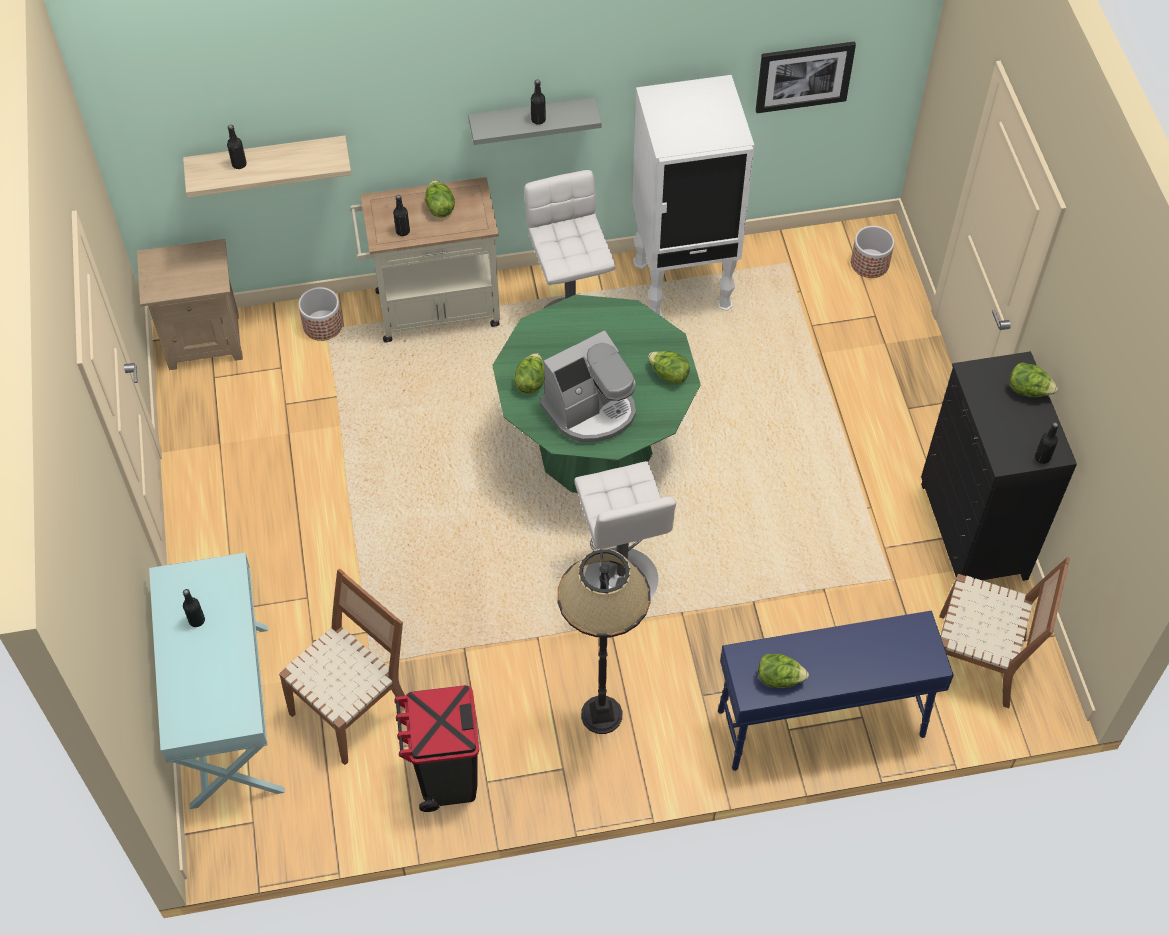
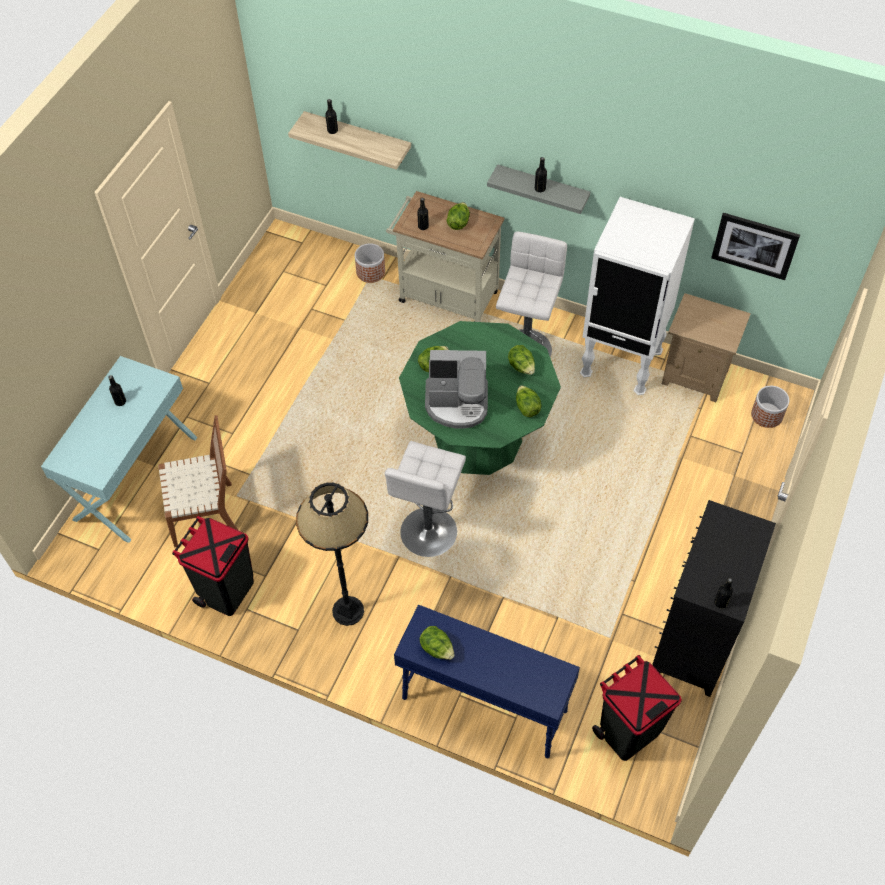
camera: 35 degrees right, 0 degrees up
(205, 342) = (294, 247): beige nightstand -> beige nightstand (695, 377)
(979, 661) = (628, 731): chair -> black trash can
(1028, 390) = (750, 549): lettuce -> lettuce (521, 367)

